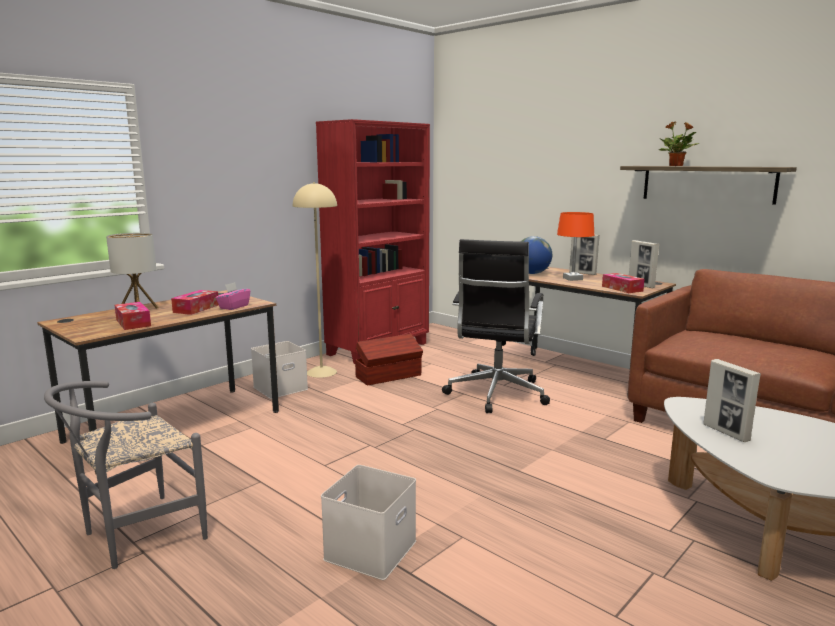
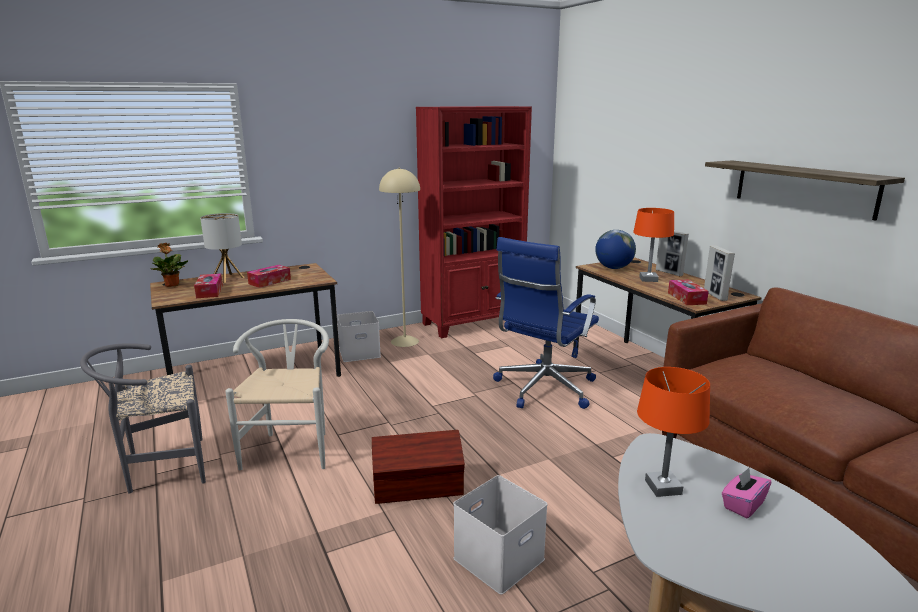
camera: 20 degrees right, 5 degrees up
(233, 307) = (299, 282): pink tissue box -> pink tissue box (743, 505)
(282, 486) = (291, 447): none -> white chair
(371, 551) = (311, 524): white storage box -> white storage box (499, 560)
(389, 376) = (460, 354): brown storage box -> brown storage box (419, 488)
(496, 394) = (543, 389): black office chair -> blue office chair
(676, 166) = (764, 166): potted plant -> potted plant (172, 285)
(726, 432) = (663, 487): picture frame -> orange table lamp

